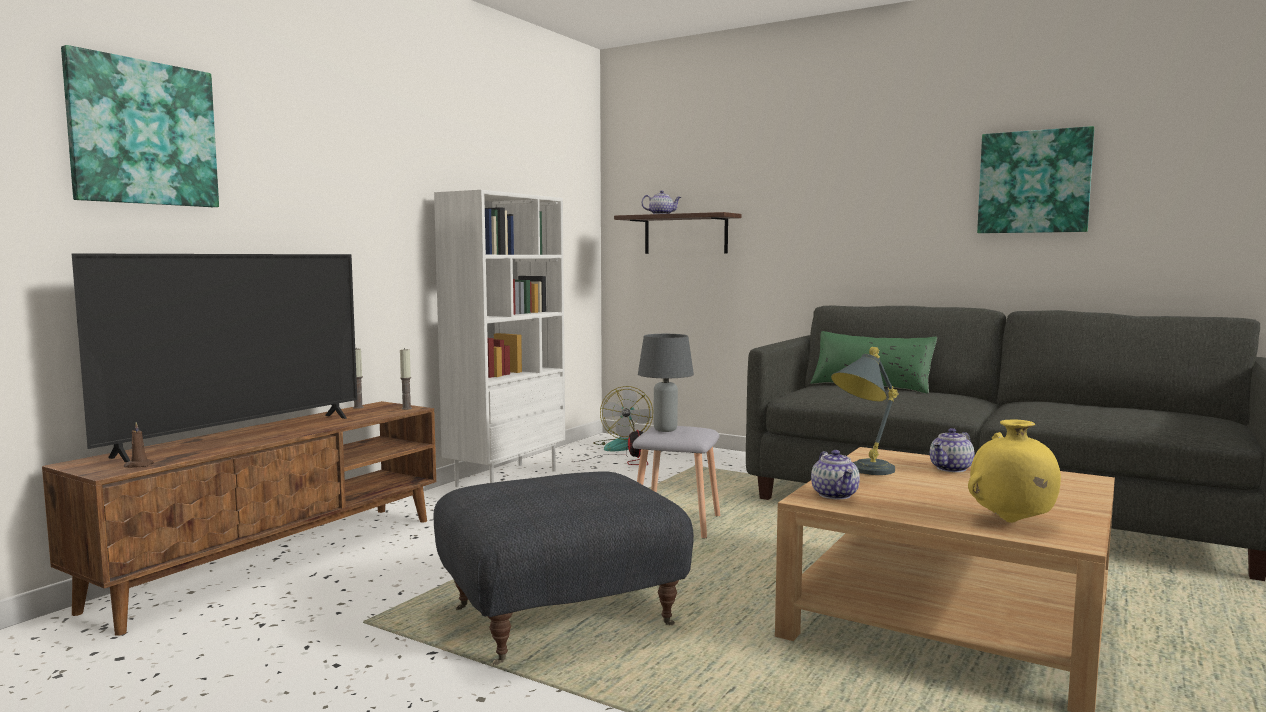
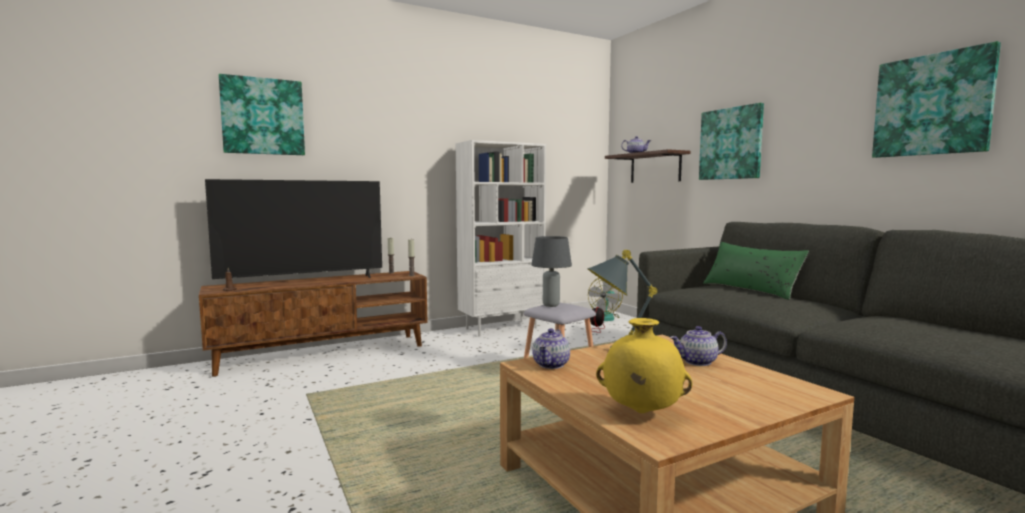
camera: 30 degrees right, 0 degrees up
(561, 616) = (400, 416): grey ottoman -> none
(801, 208) = (731, 143): none -> picture

